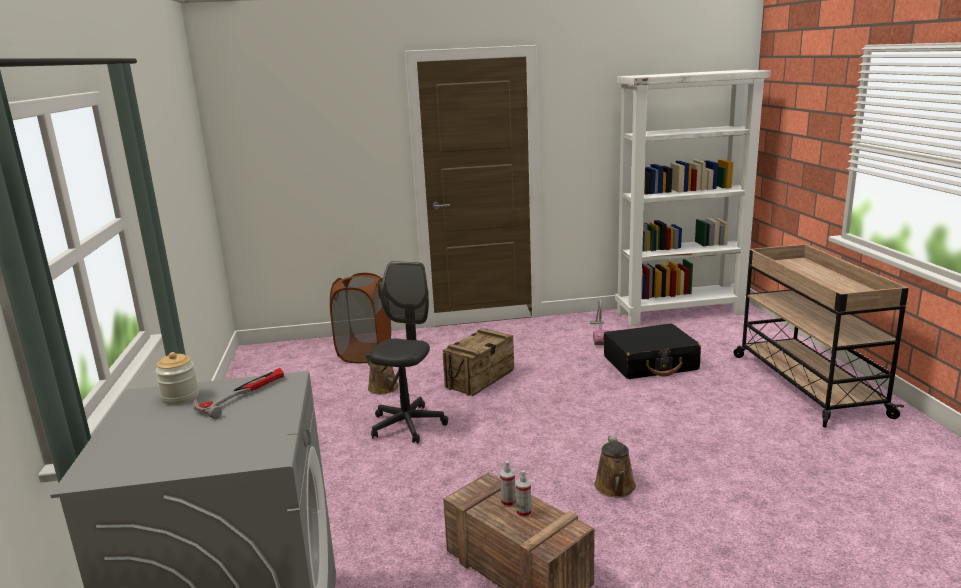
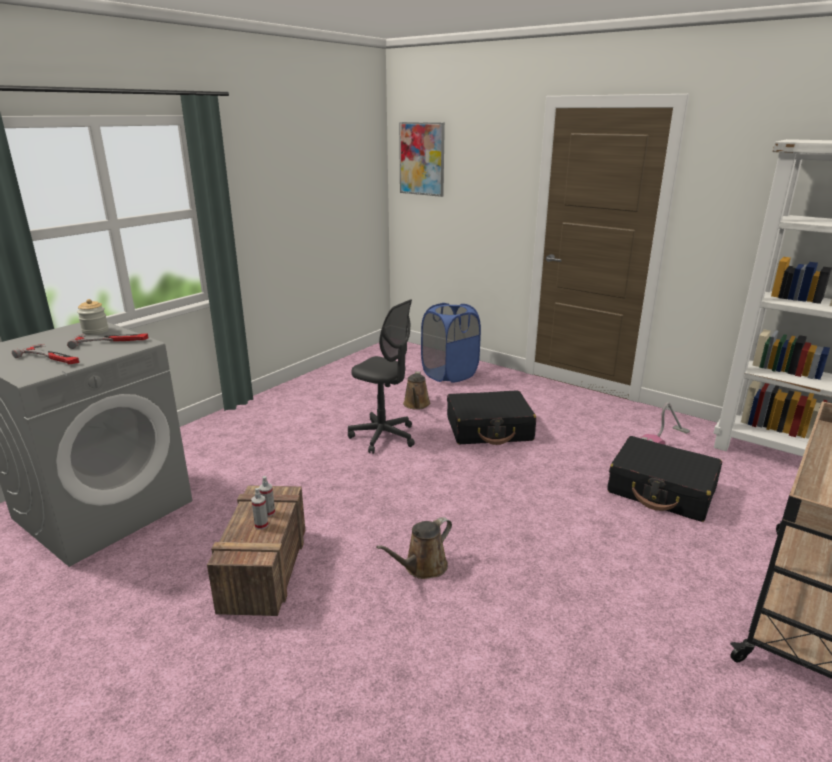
camera: 45 degrees right, 5 degrees up
(228, 433) = (52, 358): none -> hammer
(257, 126) = (422, 159): none -> picture
(365, 353) = (449, 374): brown laundry basket -> blue laundry basket
(407, 425) = (383, 437): grey office chair -> grey office chair turned 60 degrees clockwise
(480, 379) = (489, 429): crate -> black suitcase

